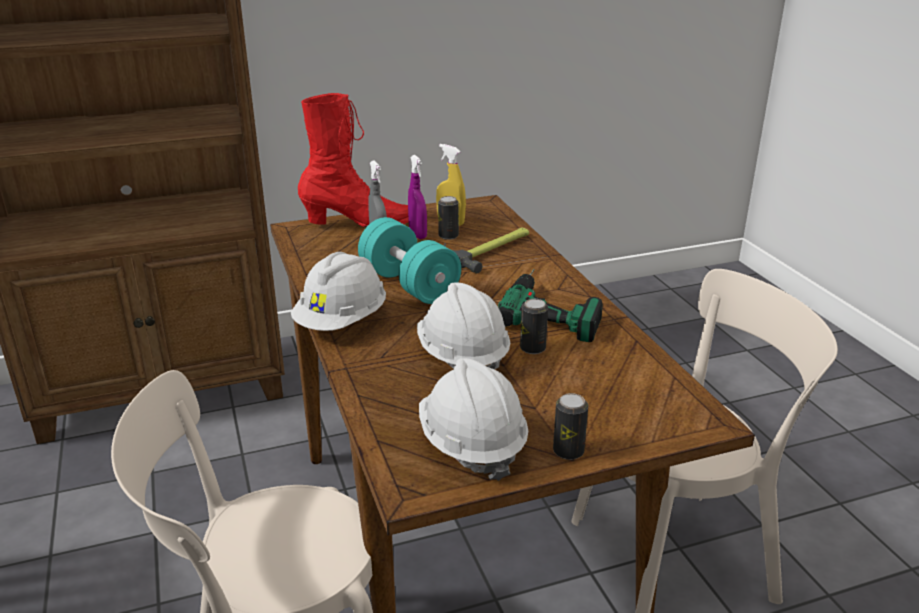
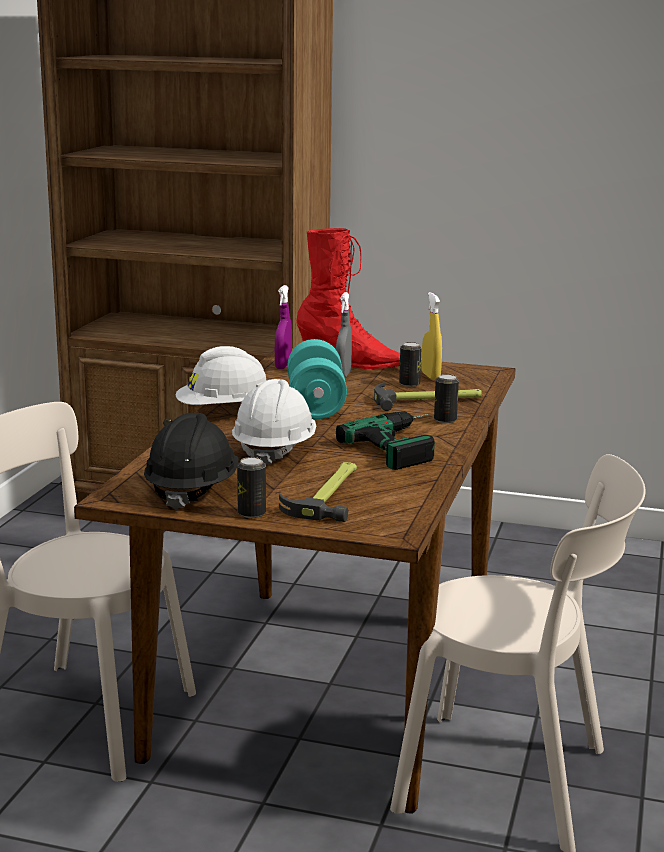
camera: 35 degrees right, 10 degrees down
(417, 234) = (384, 377): purple spray bottle -> purple spray bottle (283, 366)
(471, 444) = (192, 491): white hard hat -> black hard hat
(532, 348) = (338, 460): can -> can (445, 420)
(590, 395) = (329, 494): none -> hammer

